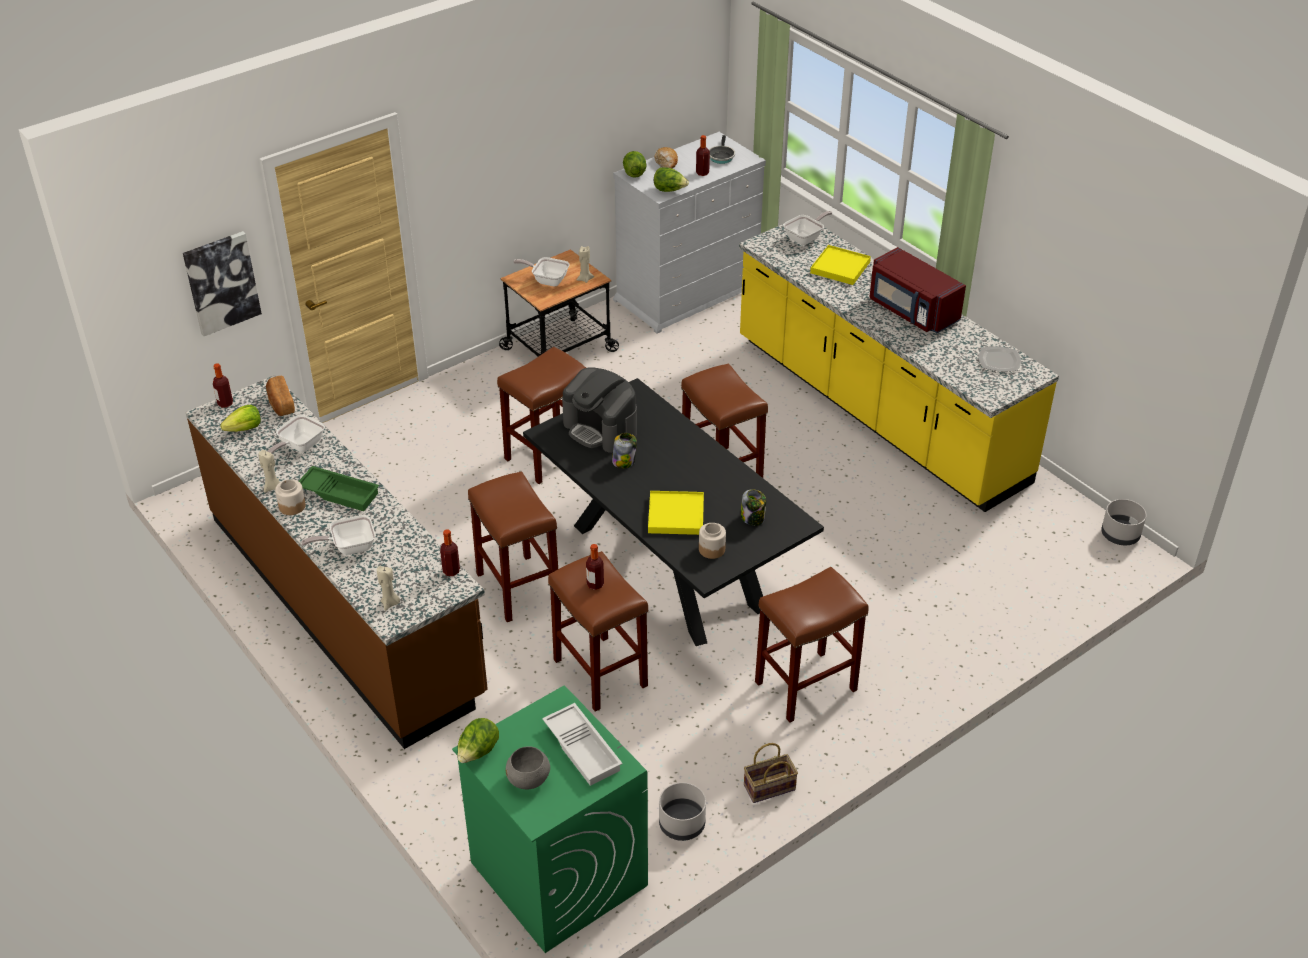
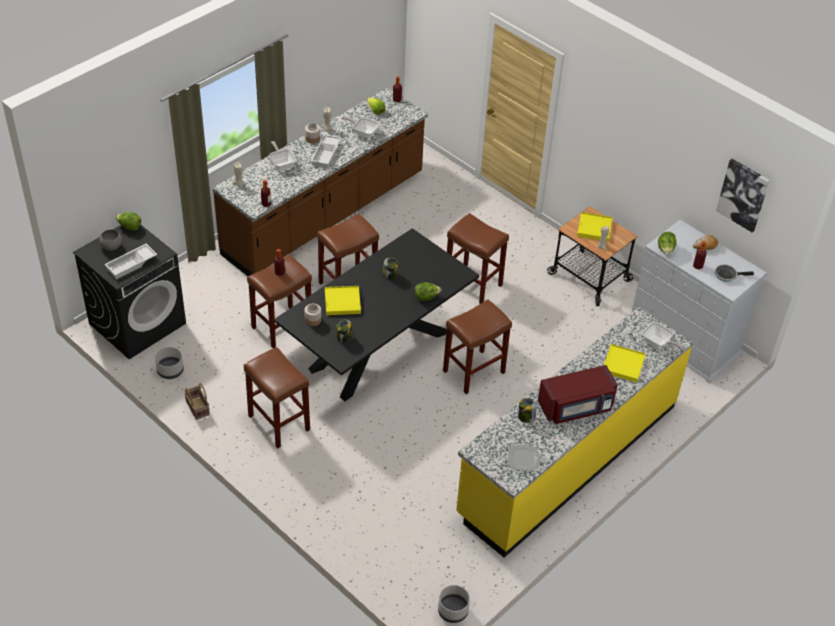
camera: 80 degrees right, 5 degrees up
(221, 282) = (456, 56): picture -> picture (743, 194)
(280, 403) = (401, 120): bread -> none
(340, 492) = (326, 154): green tray -> white tray
(547, 280) = (594, 228): frying pan -> yellow tray
(557, 873) = (137, 323): green washing machine -> black washing machine
(601, 429) = (421, 262): coffee machine -> none
(634, 173) = (683, 230): lettuce -> lettuce (426, 297)
(912, 311) = (576, 407): red microwave -> red microwave turned 150 degrees counterclockwise
(930, 351) = (526, 417): none -> jar

